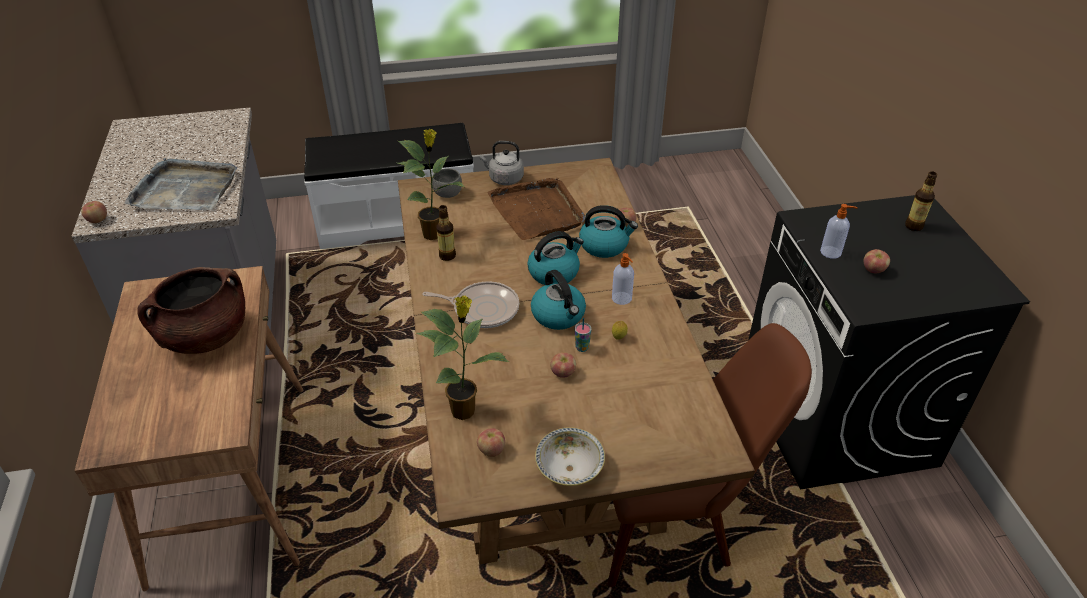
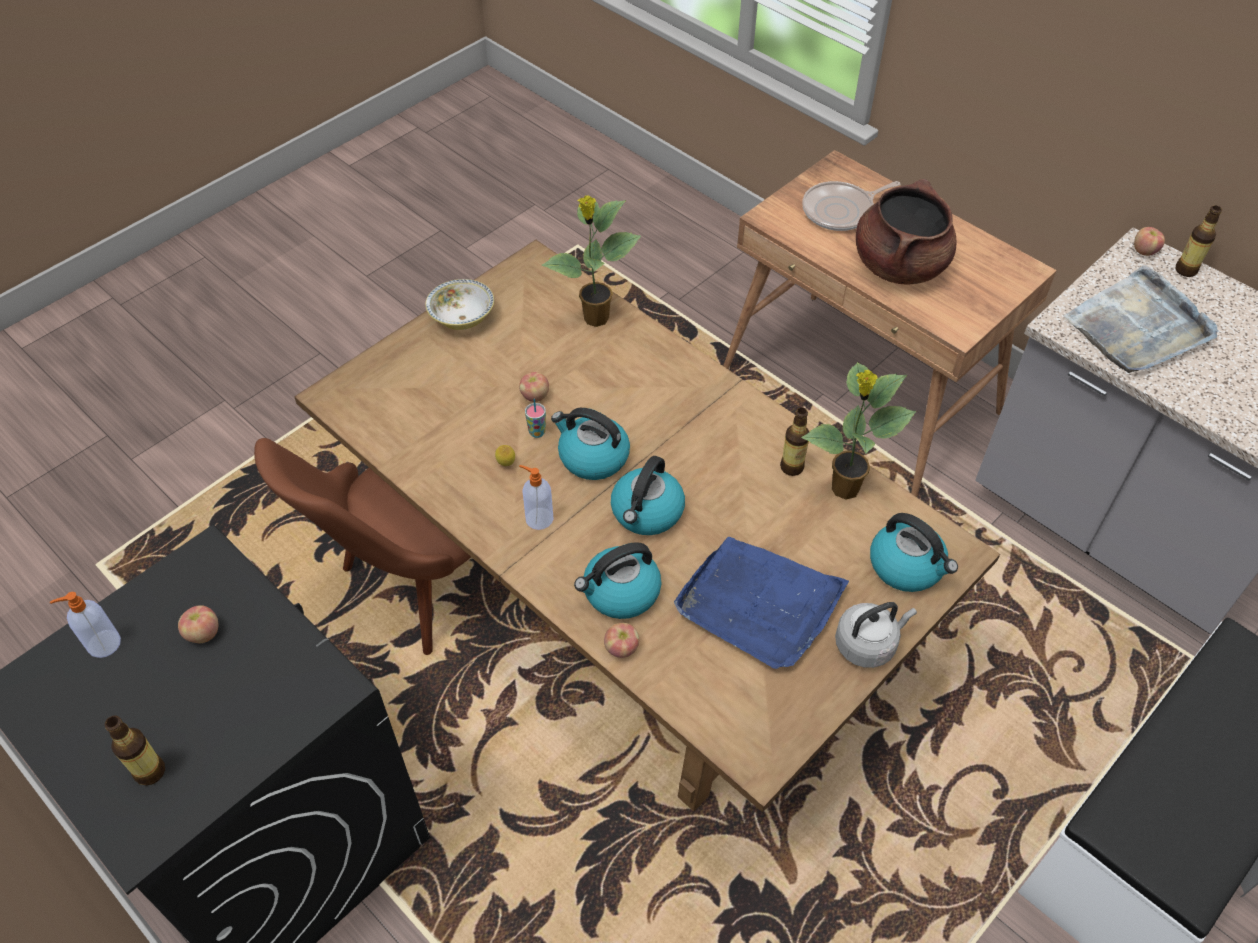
camera: 145 degrees right, 10 degrees up
(101, 200) = (1186, 270): none -> bottle
(447, 193) = (907, 566): grey bowl -> kettle
(482, 309) = (680, 422): frying pan -> frying pan (841, 211)
(491, 450) = (541, 301): apple -> none
(537, 211) = (759, 604): brown tray -> blue tray
(831, 252) = (270, 638): soap dispenser -> soap dispenser (102, 644)

